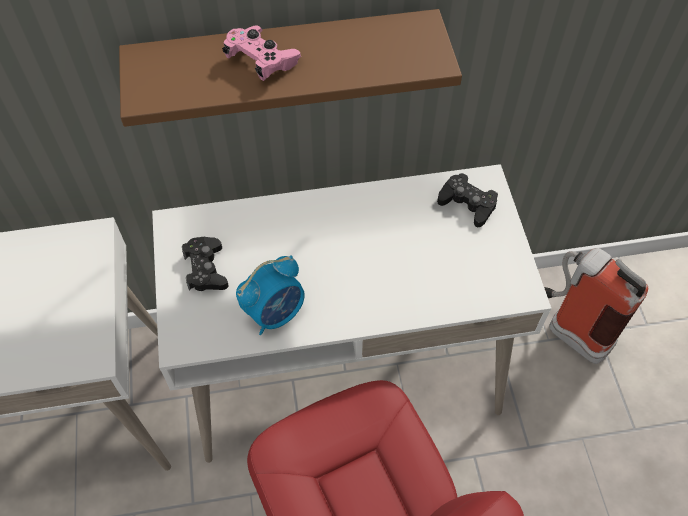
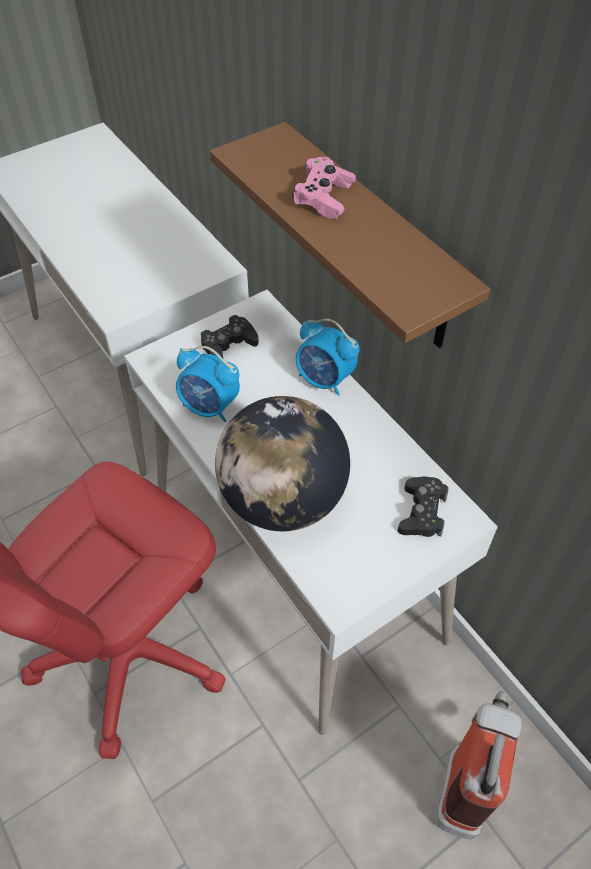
camera: 65 degrees right, 5 degrees down
(296, 211) = (324, 380): none -> alarm clock
(409, 293) = (283, 499): none -> globe

